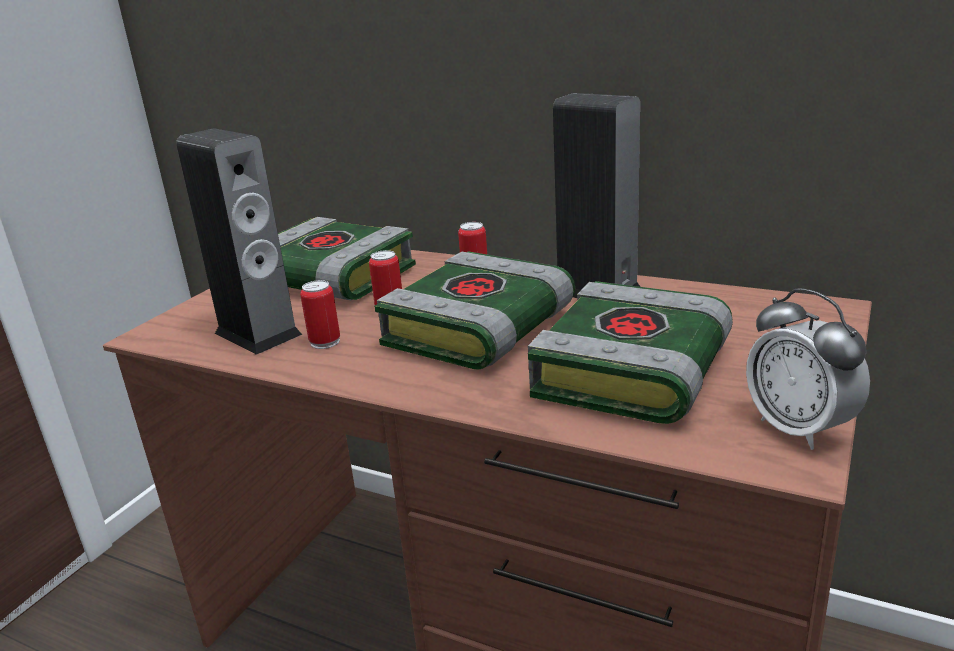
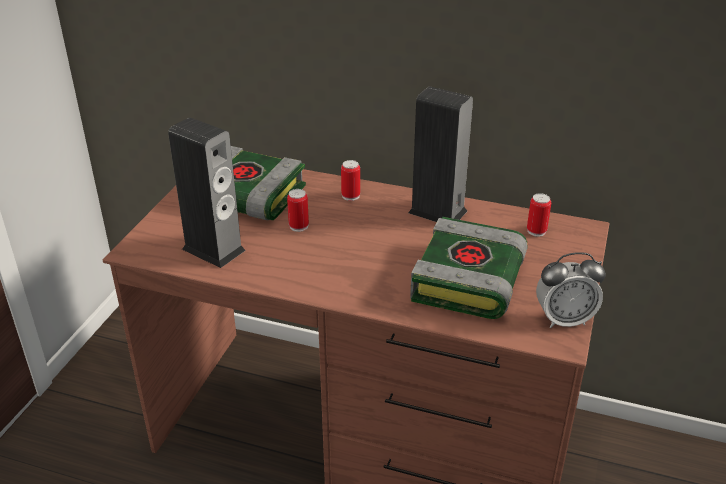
camera: 10 degrees left, 10 degrees up
(325, 342) = (264, 257): can -> can (536, 231)
(479, 330) = (366, 247): book -> none
(799, 429) = (564, 320): alarm clock -> alarm clock turned 60 degrees counterclockwise

